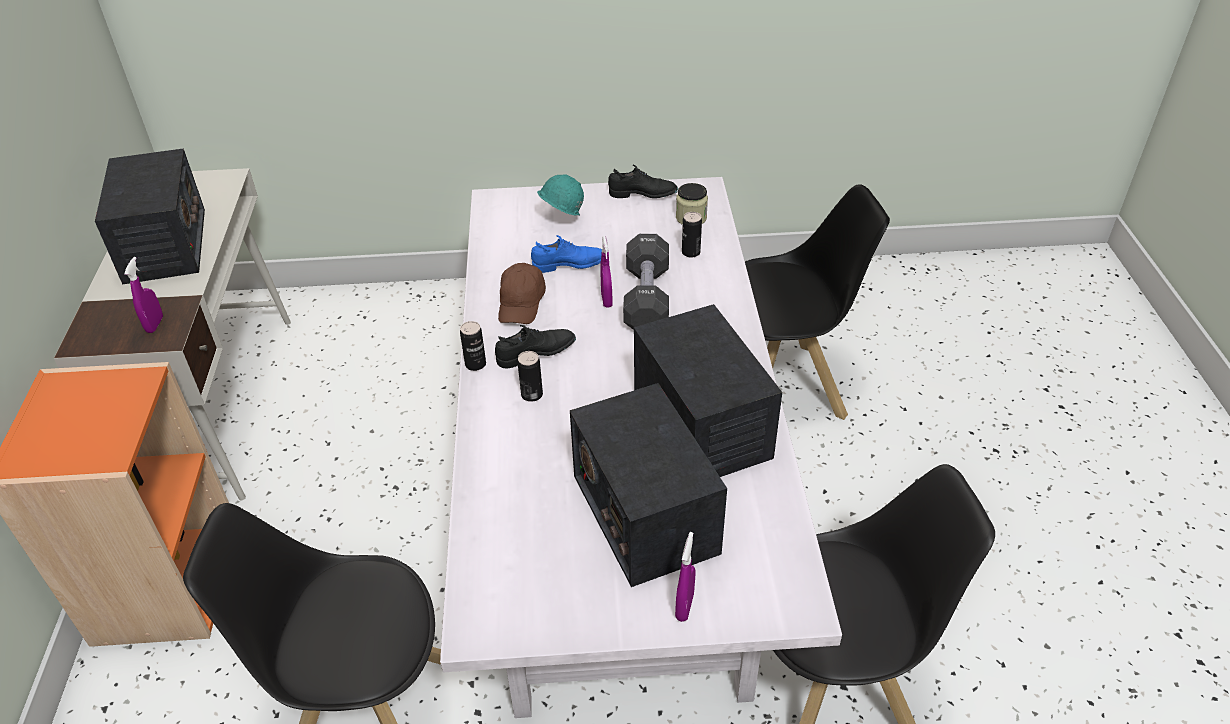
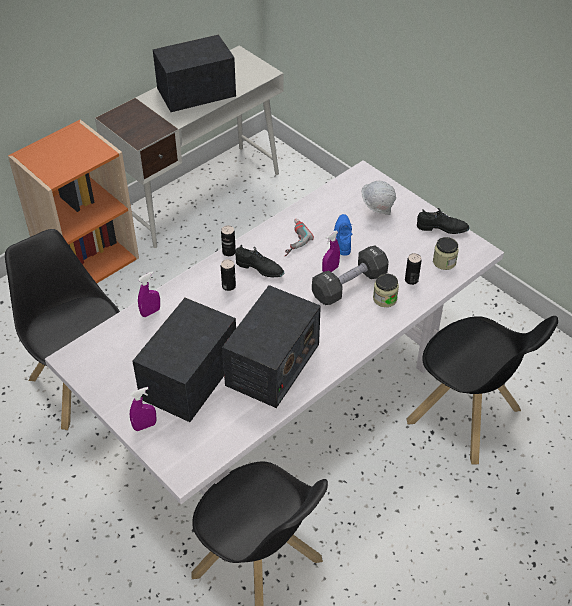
camera: 50 degrees right, 5 degrees up
(155, 324) = (144, 130): purple spray bottle -> purple spray bottle (150, 312)
(165, 245) = (196, 92): radio -> radio turned 150 degrees counterclockwise
(521, 303) = (291, 239): brown cap -> power drill
(561, 220) = (377, 211): turquoise hard hat -> white hard hat
(569, 265) = (343, 238): blue shoe -> blue shoe turned 135 degrees counterclockwise
(643, 194) = (442, 228): black shoe -> black shoe turned 45 degrees counterclockwise
(696, 284) = (385, 298): none -> jar

